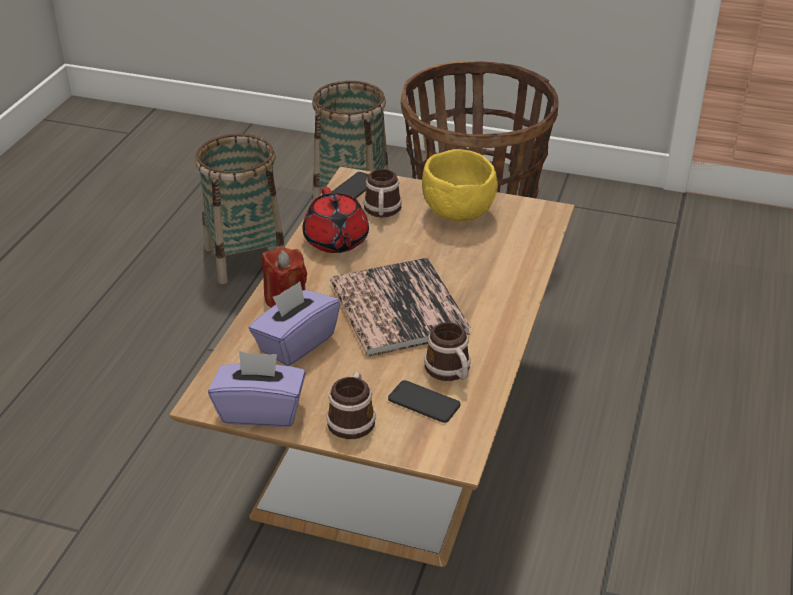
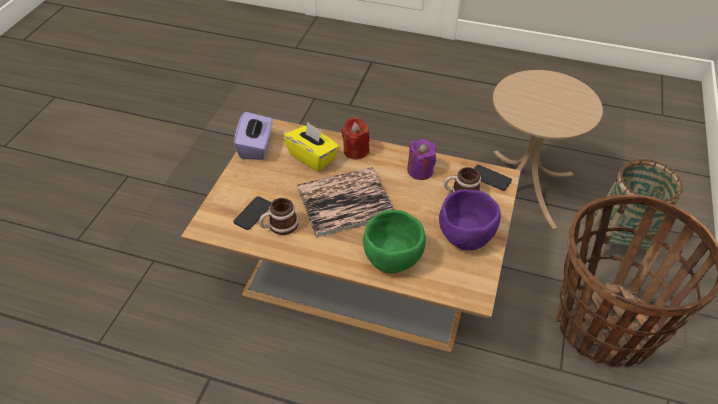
camera: 90 degrees right, 10 degrees up
(245, 259) = (523, 188): basket -> beige side table
(296, 343) = (312, 157): purple tissue box -> yellow tissue box
(336, 241) = (420, 171): red teapot -> purple candle
(352, 418) = (244, 183): mug -> none
(456, 212) = (465, 235): yellow bowl -> purple bowl
(499, 267) = (393, 257): none -> green bowl

